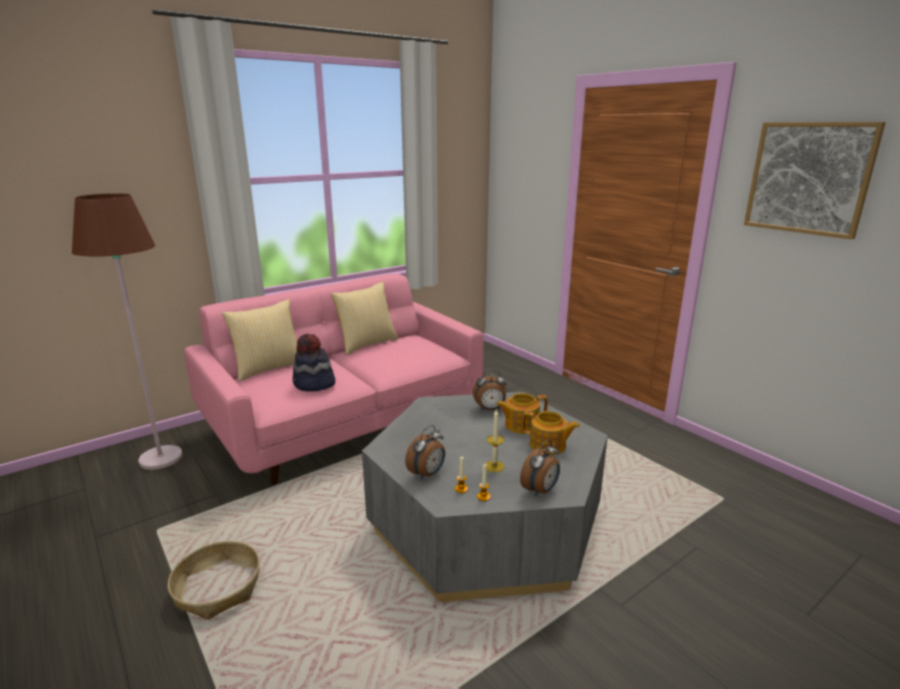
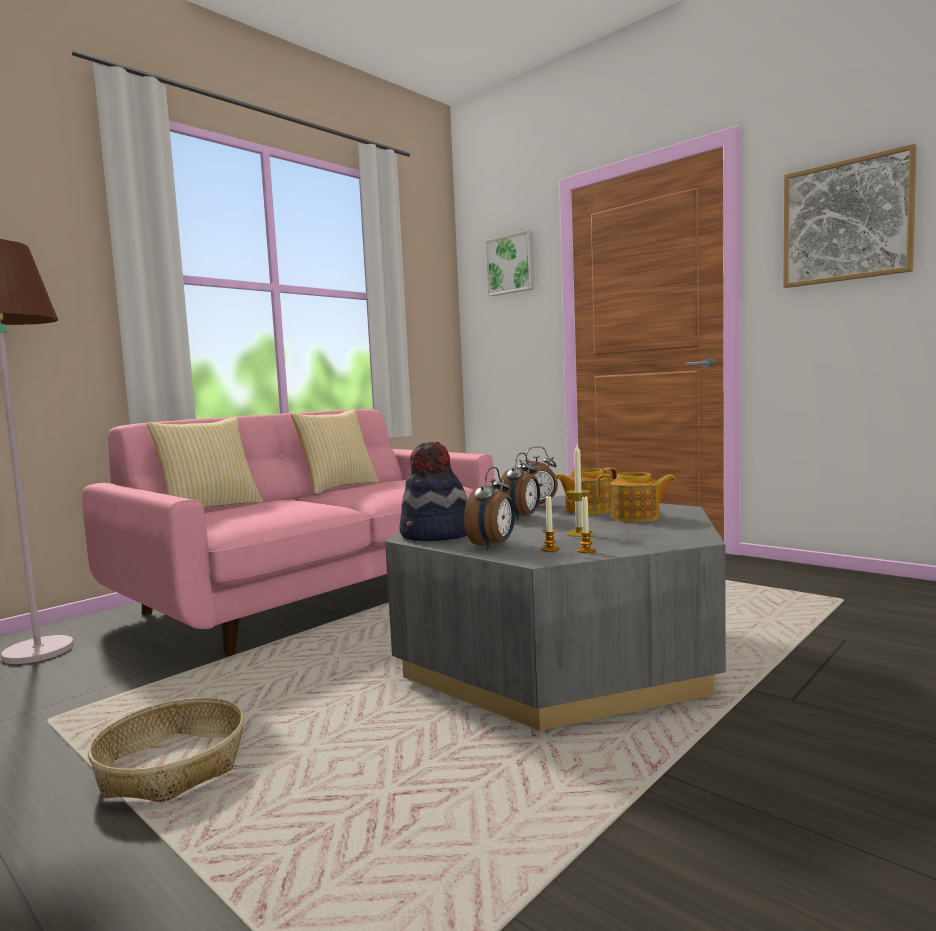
camera: 10 degrees left, 15 degrees down
(314, 384) = (284, 509): hat -> hat (437, 535)
(532, 144) = (511, 264): none -> picture
(540, 490) = (657, 540): alarm clock -> alarm clock (521, 518)

